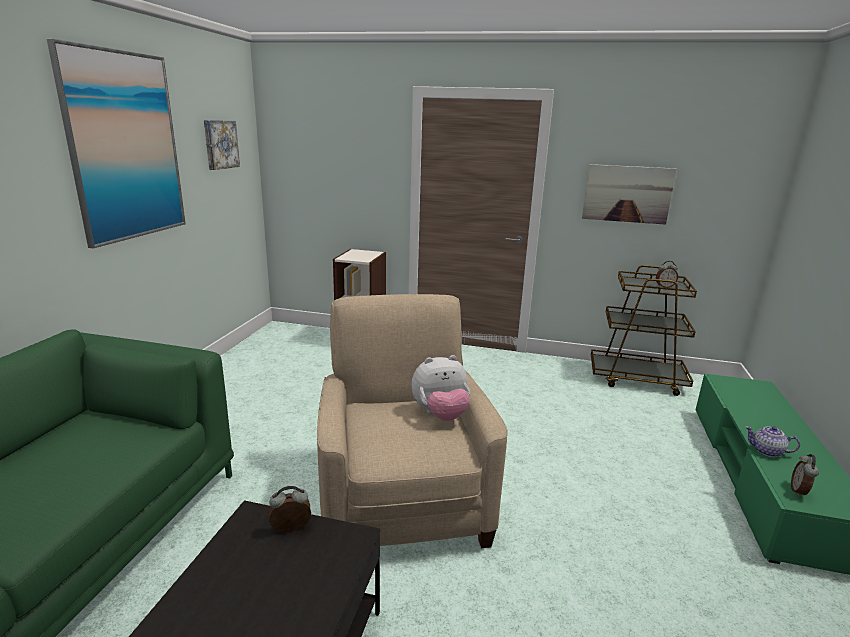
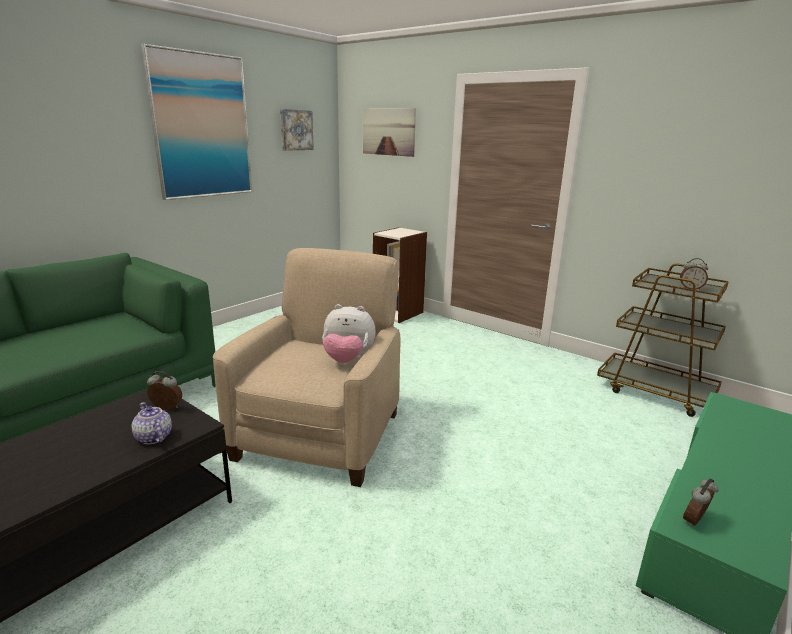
camera: 25 degrees right, 0 degrees up
(627, 194) = (664, 181): picture -> picture (388, 132)
(767, 451) = (701, 477): teapot -> teapot (153, 437)

